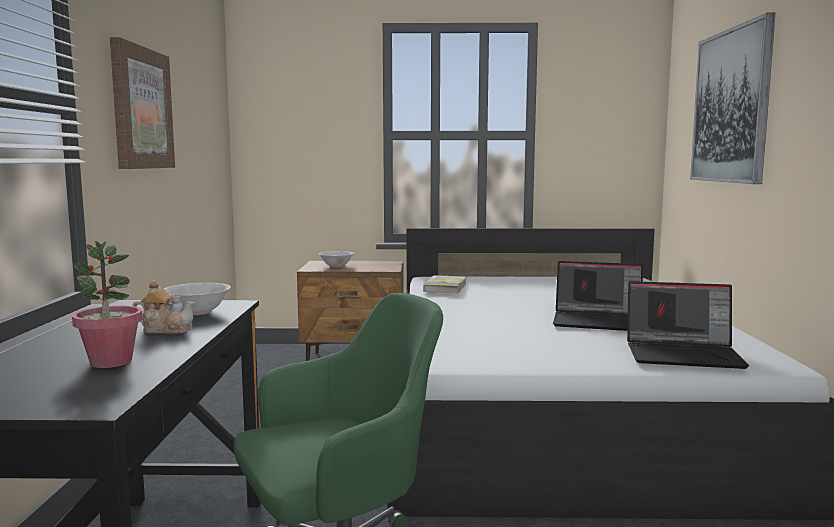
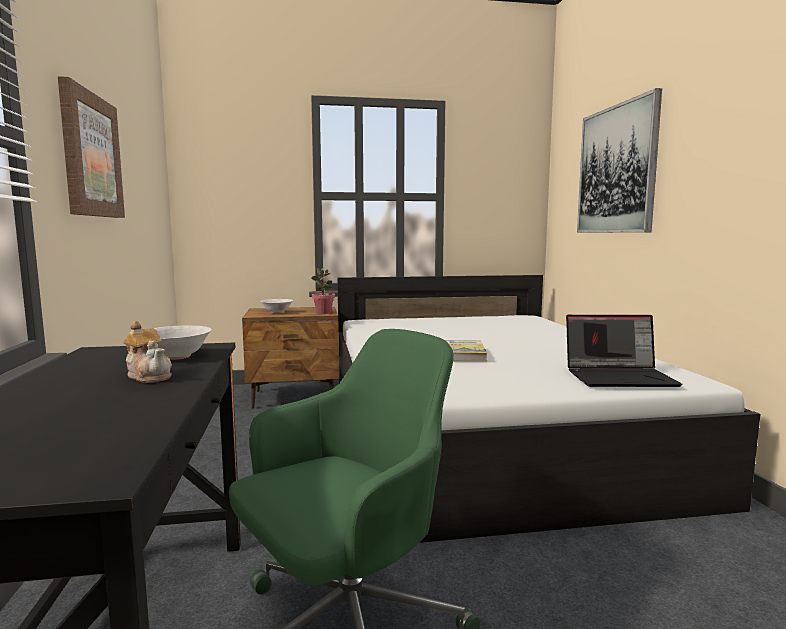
camera: 10 degrees left, 0 degrees up
(111, 362) = (97, 417): potted plant -> potted plant (323, 312)
(166, 329) = (149, 376): teapot -> teapot turned 45 degrees clockwise
(445, 287) = (380, 328): book -> book (464, 354)
(599, 321) = (529, 352): laptop -> none

